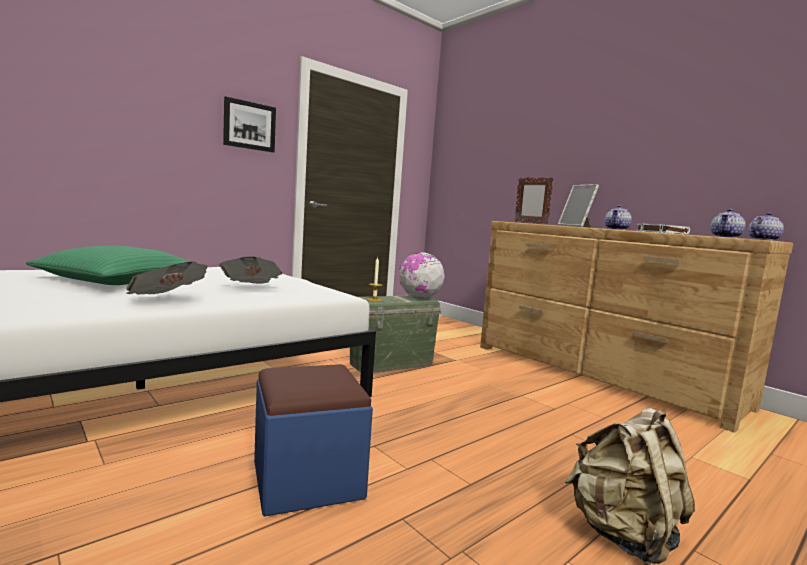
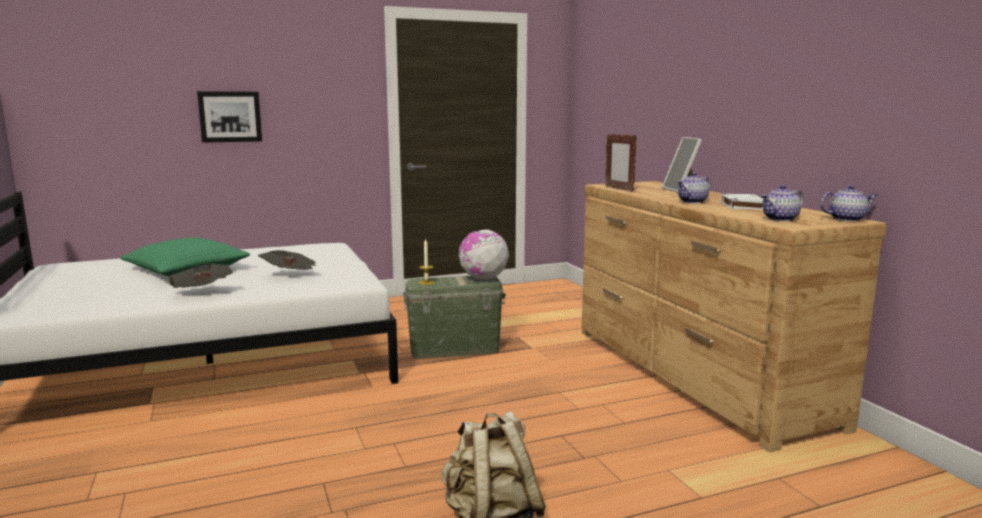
camera: 20 degrees right, 5 degrees up
(249, 125) = (331, 93): picture -> picture (230, 116)
(307, 479) = (278, 447): blue ottoman -> none

